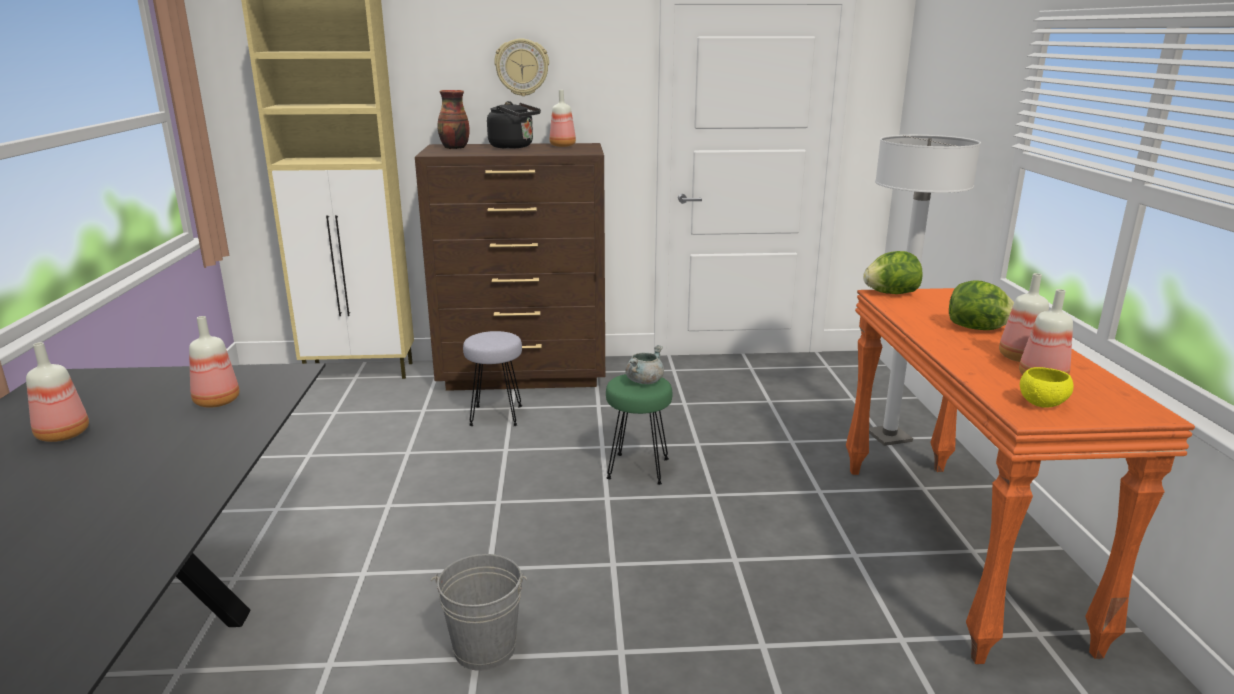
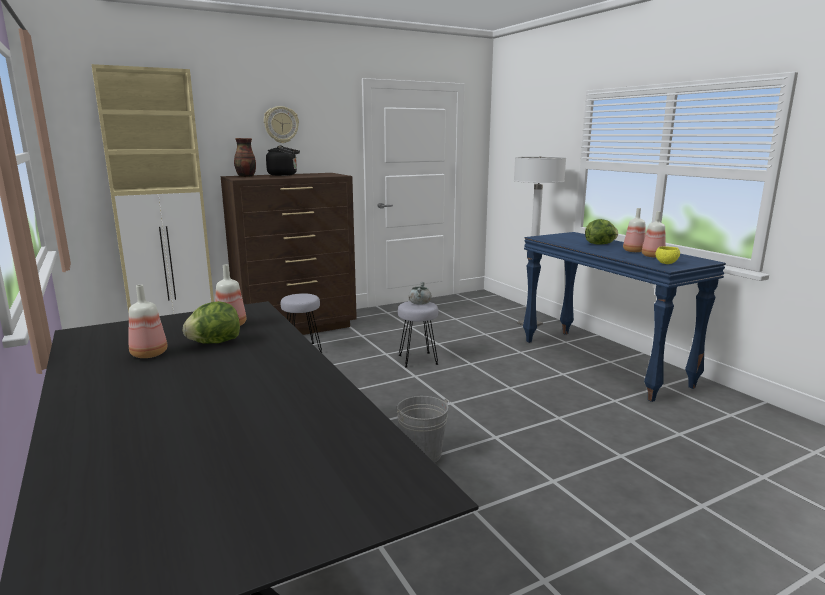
camera: 25 degrees left, 5 degrees down
(563, 146) = (314, 174): bottle -> none
(638, 469) = (417, 360): green stool -> grey stool
(890, 293) = (542, 236): lettuce -> lettuce (214, 342)
(957, 549) = (603, 362): orange console table -> blue console table

